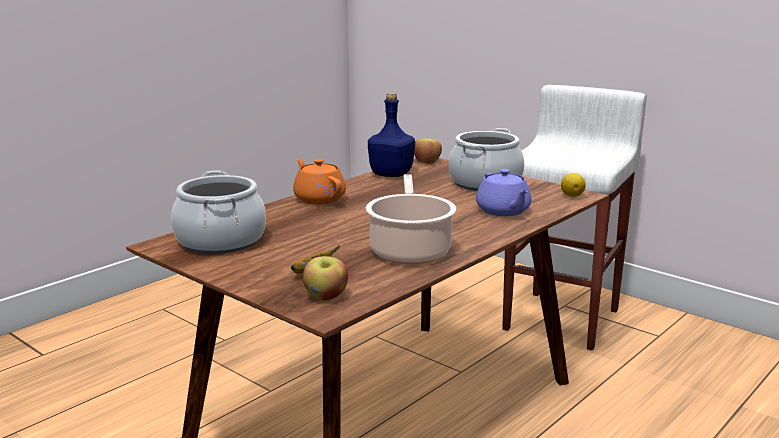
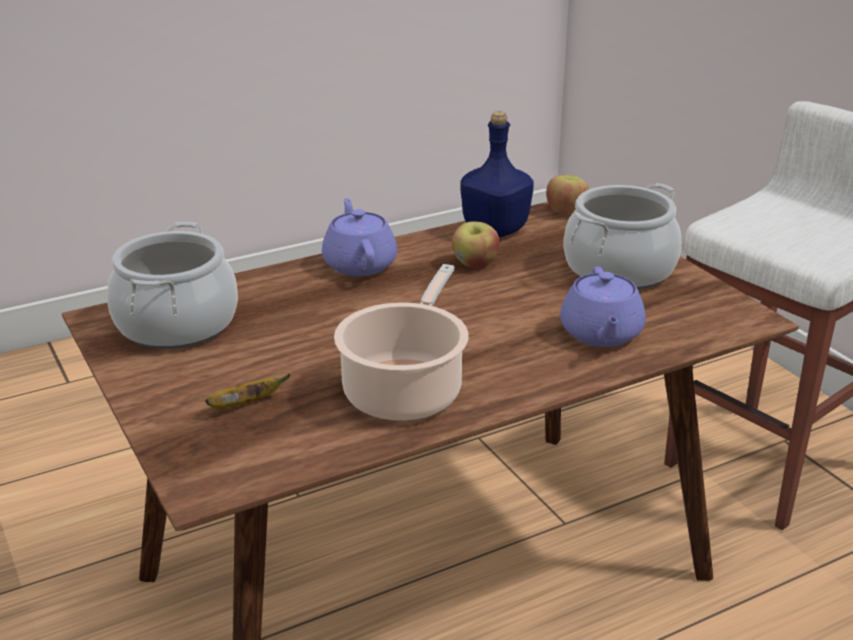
camera: 20 degrees right, 10 degrees up
(319, 199) = (359, 264): orange teapot -> purple teapot
(326, 297) = (227, 458): apple -> apple (475, 264)
(572, 196) = (735, 318): lemon -> none

